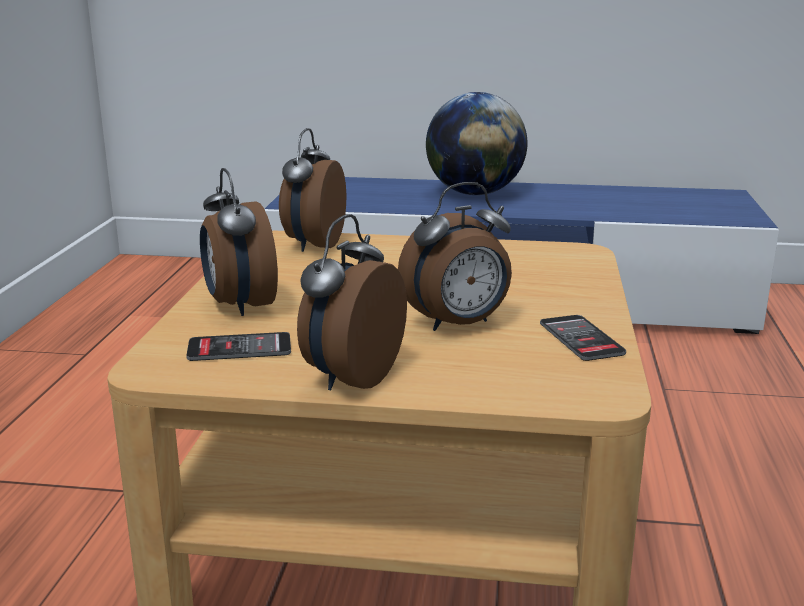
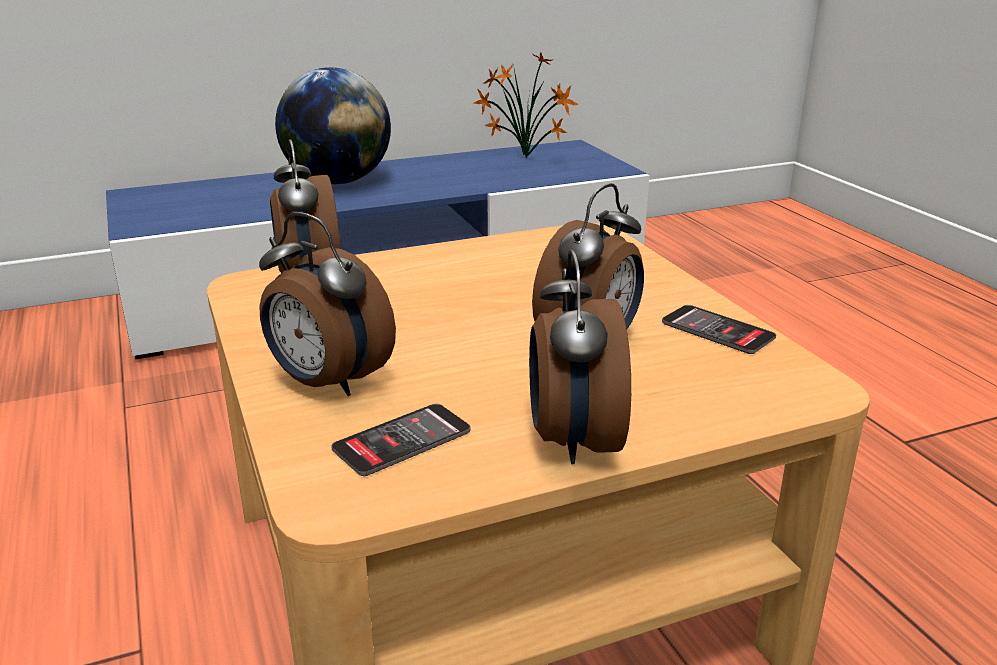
camera: 30 degrees left, 5 degrees up
(667, 199) = (527, 159): none -> potted plant

